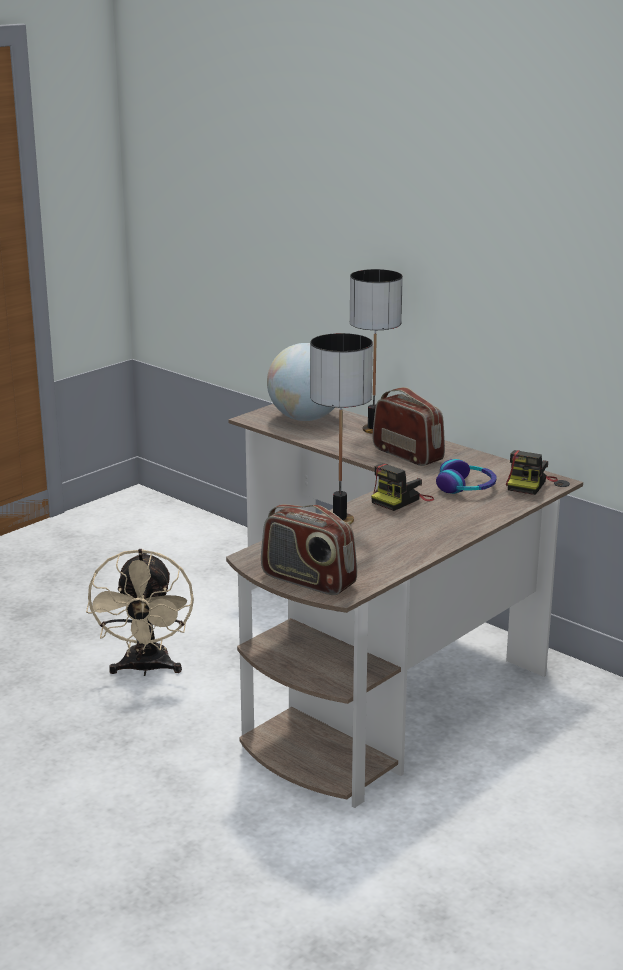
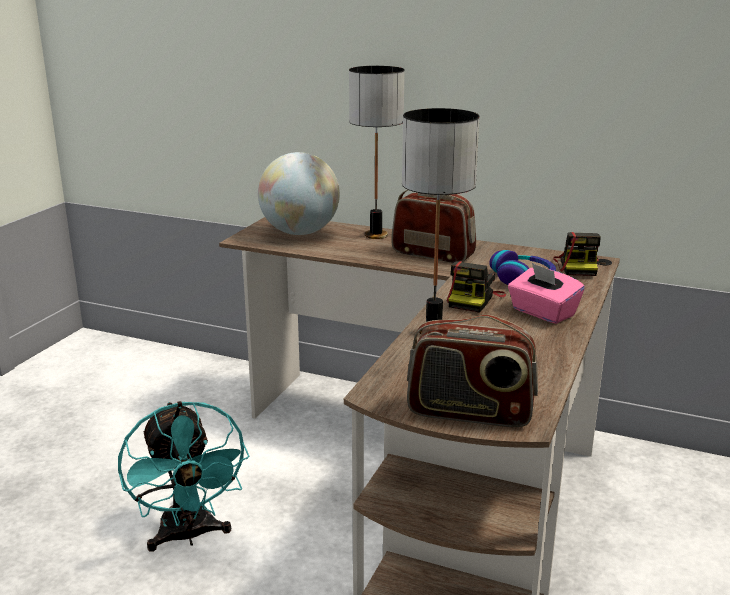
camera: 20 degrees left, 0 degrees up
(146, 669) = (189, 536): beige fan -> turquoise fan
(449, 519) = (542, 313): none -> pink tissue box

